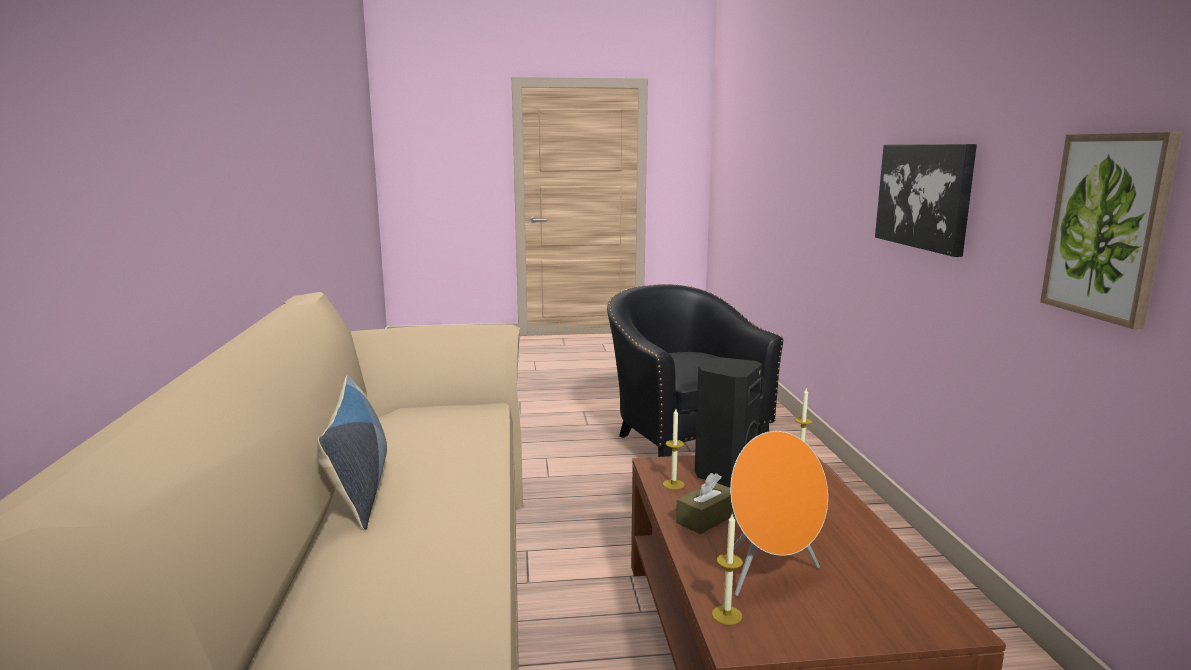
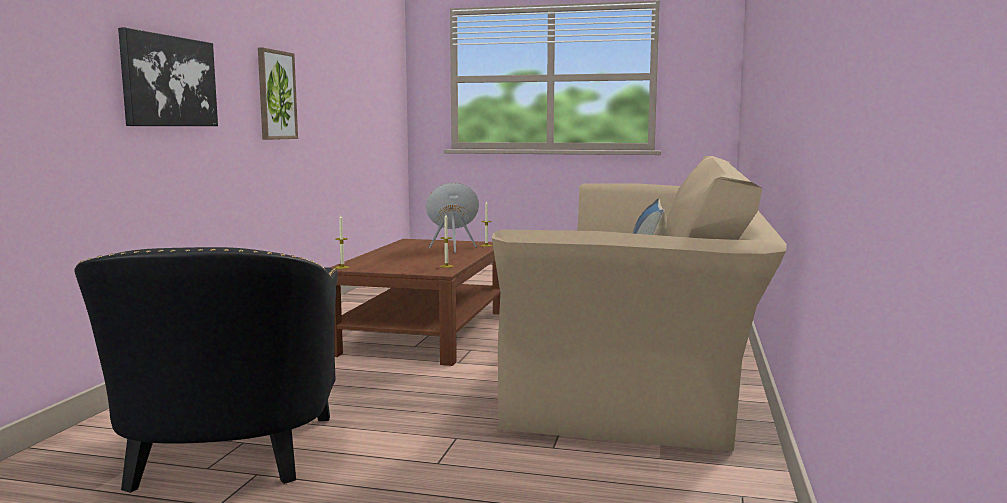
camera: 160 degrees left, 5 degrees down
(706, 518) = (451, 258): brown tissue box -> none
(723, 474) = (407, 267): black speaker -> none

